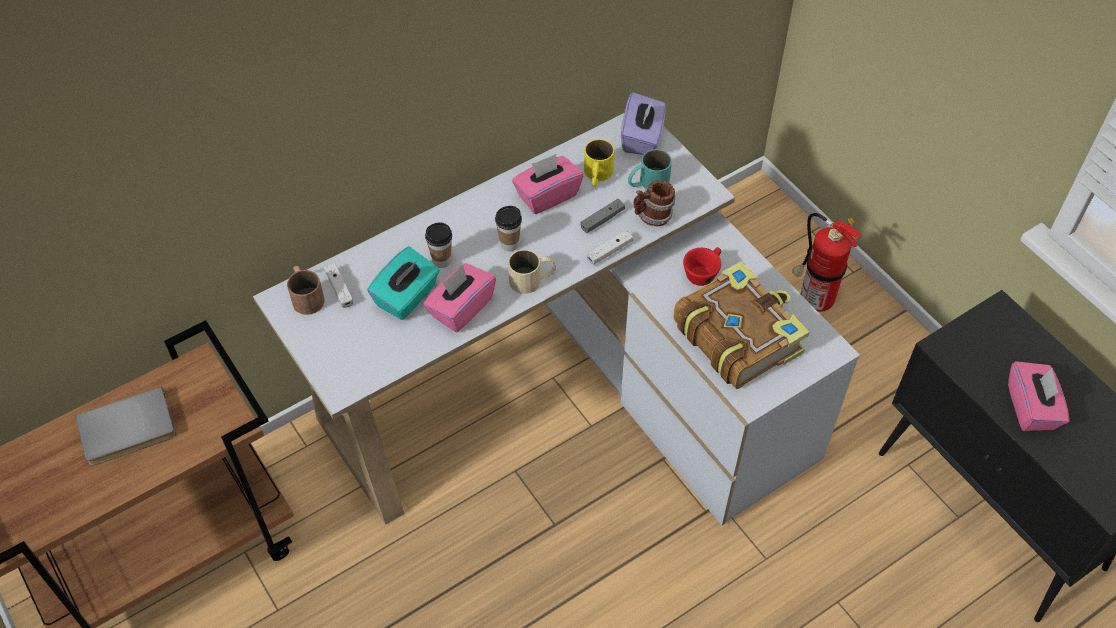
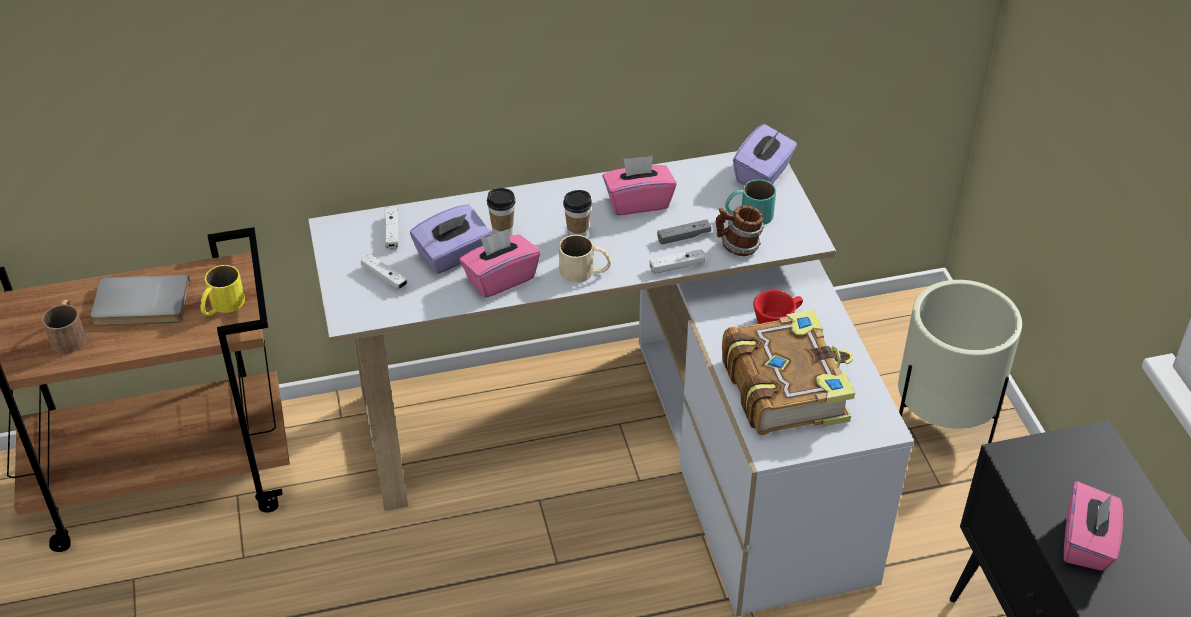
camera: 20 degrees right, 10 degrees down
(305, 295) = (357, 230): brown mug -> brown mug (70, 334)
(354, 337) = (384, 277): none -> white game controller
(407, 297) = (452, 256): turquoise tissue box -> purple tissue box
(597, 175) = (698, 196): yellow mug -> yellow mug (221, 306)
(813, 299) = (942, 424): fire extinguisher -> beige planter

